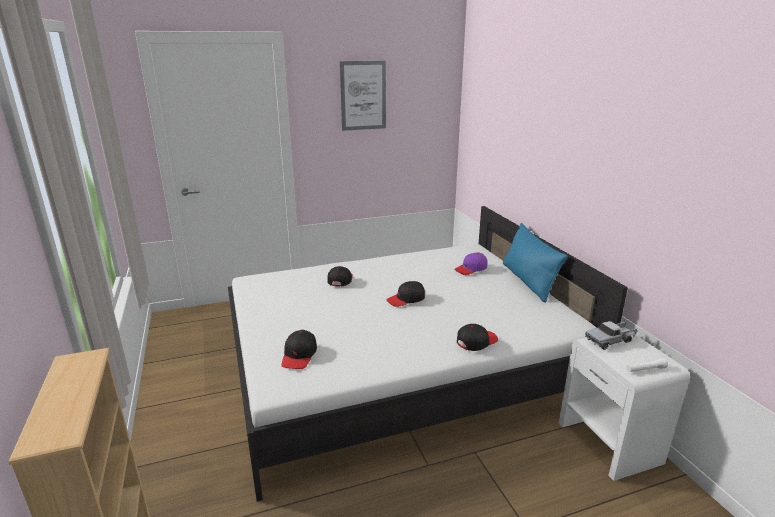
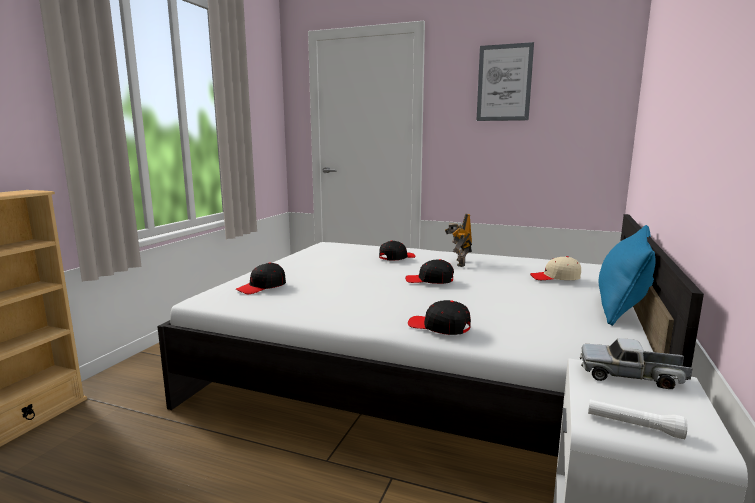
camera: 40 degrees right, 10 degrees down
(393, 272) = (459, 263): none -> toy robot
(471, 269) = (555, 277): purple cap -> beige cap
(476, 342) = (439, 327): black cap -> black cap turned 150 degrees counterclockwise

